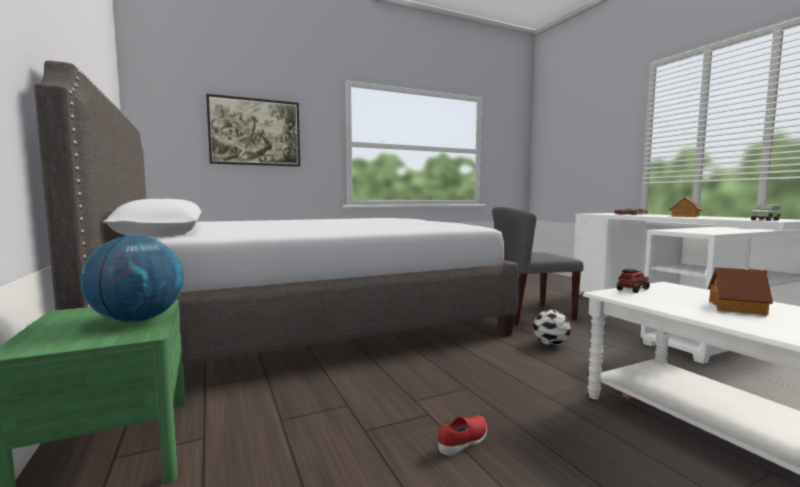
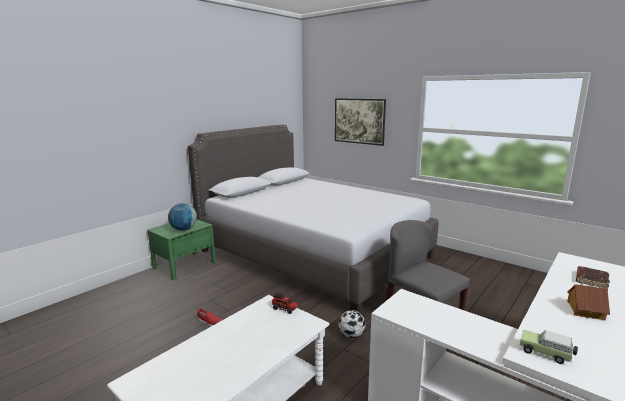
camera: 65 degrees right, 10 degrees up
(737, 308) = (250, 339): toy house -> none

